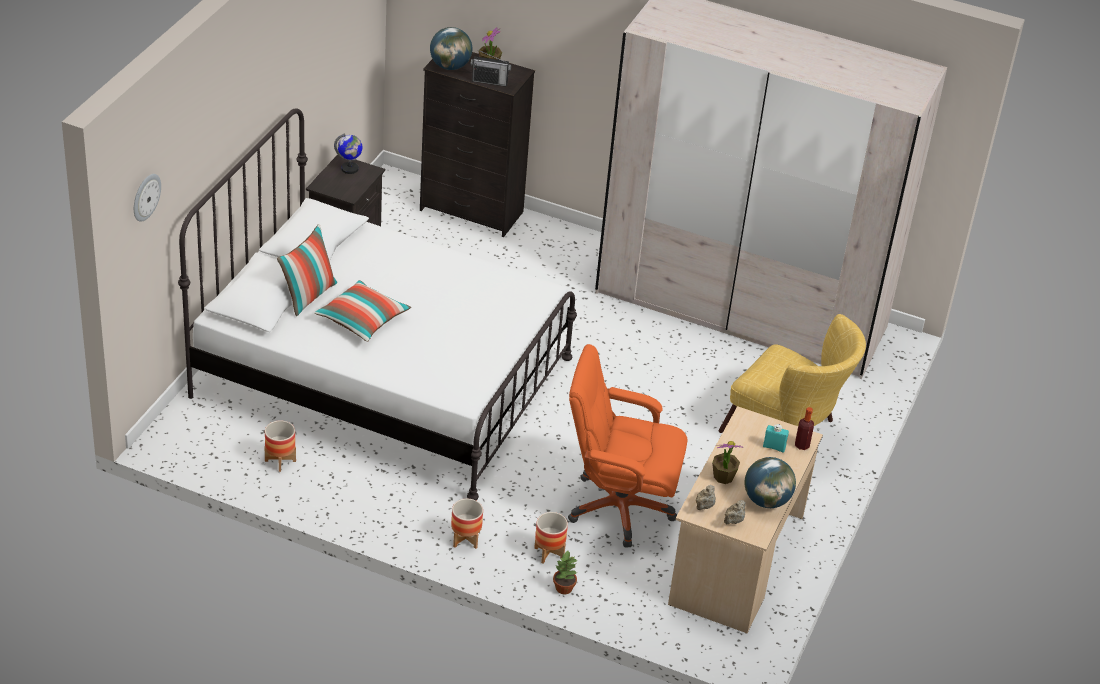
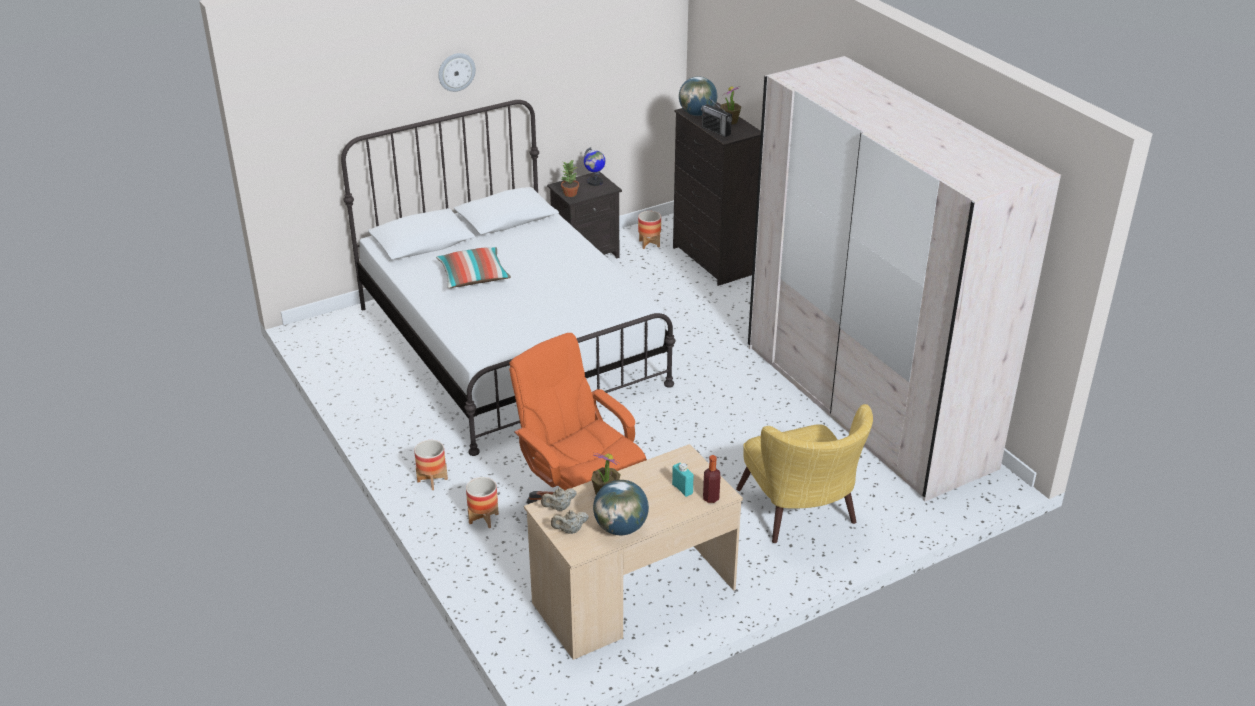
camera: 40 degrees right, 5 degrees down
(145, 197) = (301, 104): wall clock -> wall clock (456, 72)
(280, 461) = (370, 372): planter -> planter (649, 244)
(308, 295) = (456, 249): pillow -> none
(563, 588) = (463, 550): potted plant -> potted plant (569, 194)

